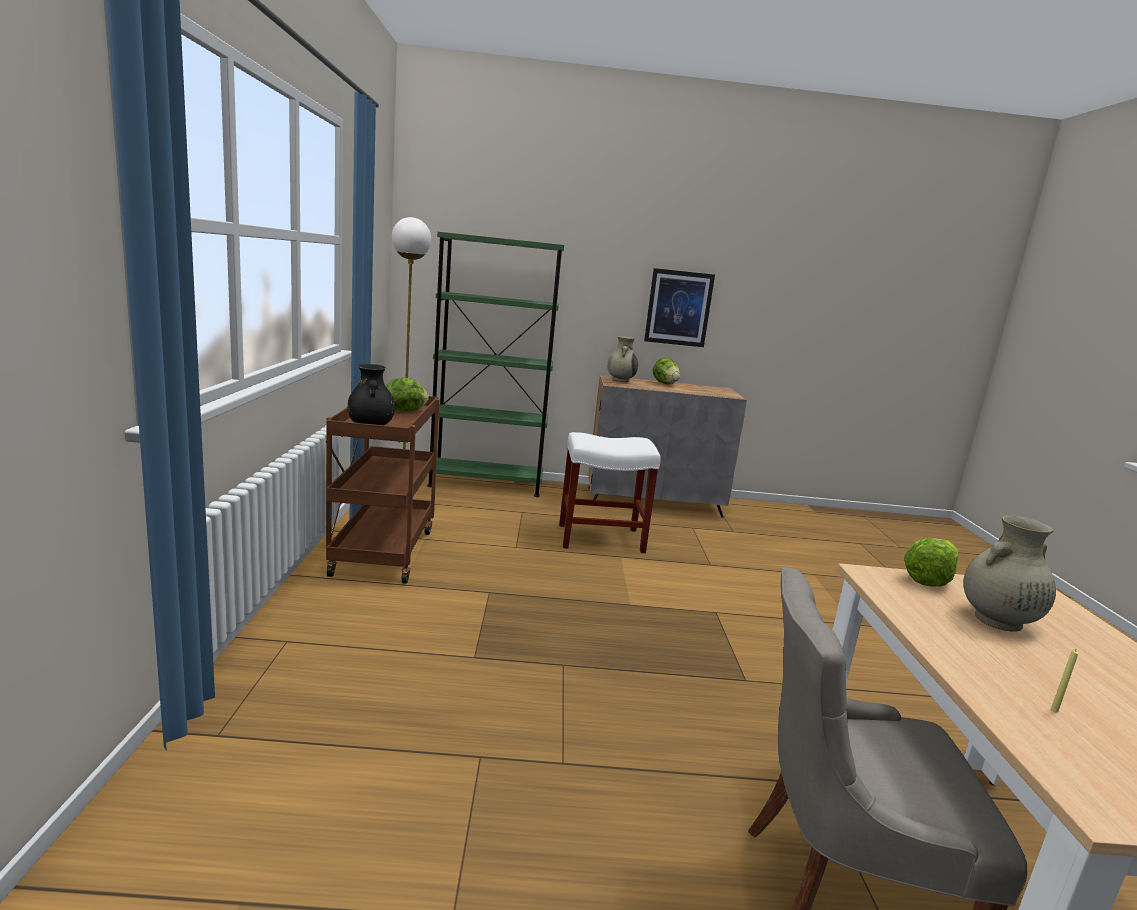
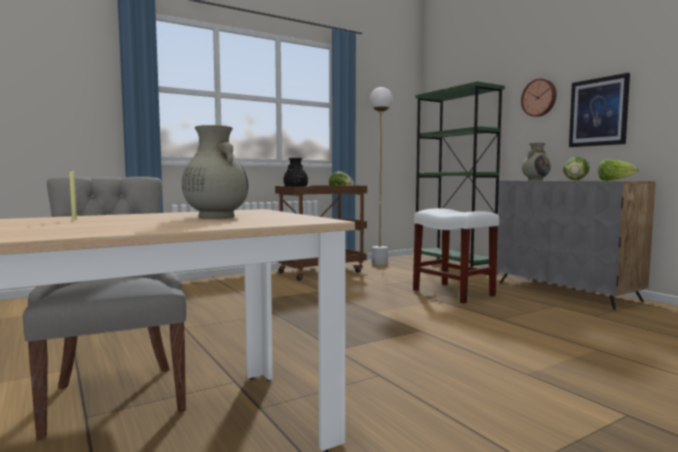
camera: 60 degrees right, 10 degrees down
(609, 274) = (539, 98): none -> wall clock
(928, 579) = (276, 213): lettuce -> lettuce (614, 180)

